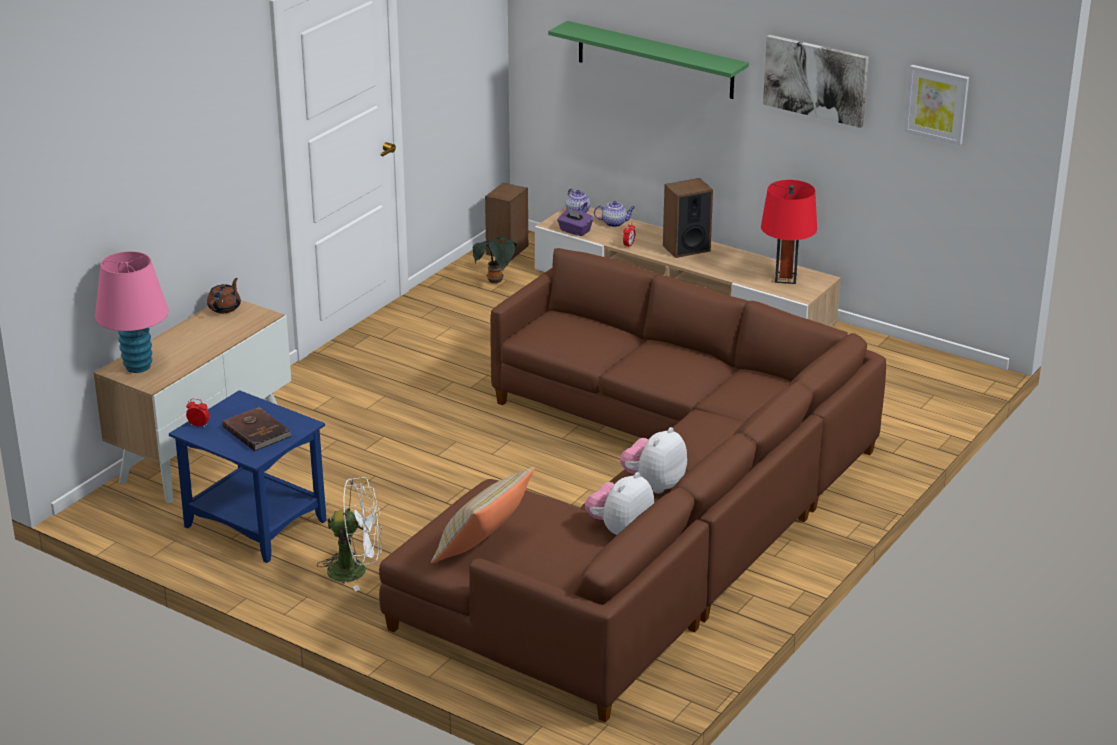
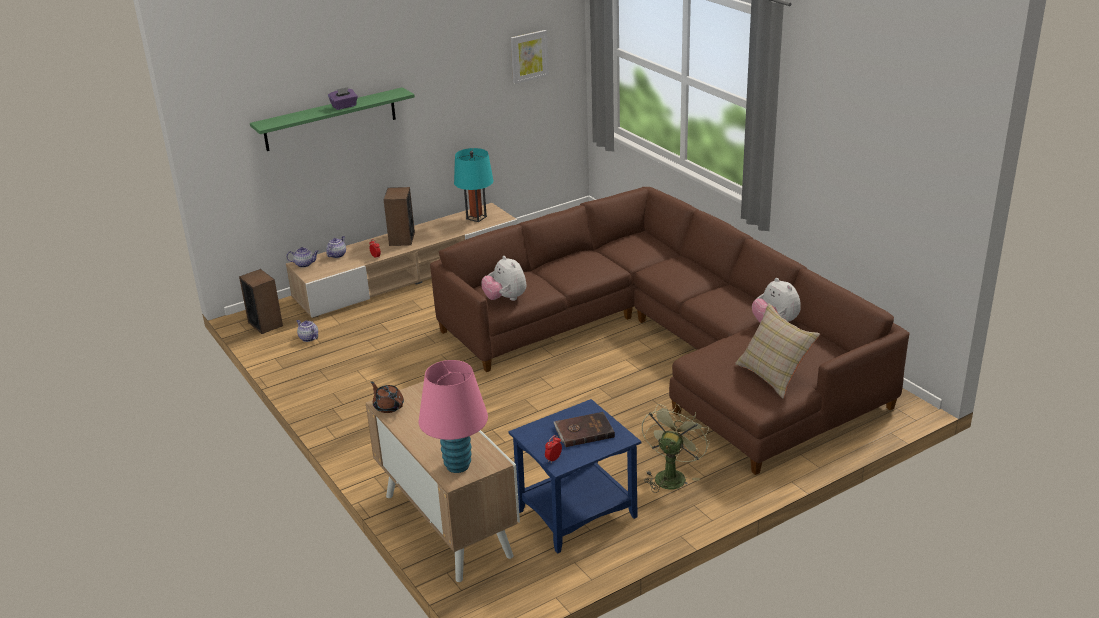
camera: 65 degrees left, 0 degrees up
(356, 570) = (671, 475): white fan -> green fan
(496, 281) = (308, 338): potted plant -> teapot
(574, 231) = (332, 271): purple tissue box -> purple tissue box (344, 106)
(654, 484) = (728, 300): plush toy -> plush toy (505, 299)
(785, 278) = (476, 217): red table lamp -> turquoise table lamp
(816, 80) = (451, 77): picture -> none

